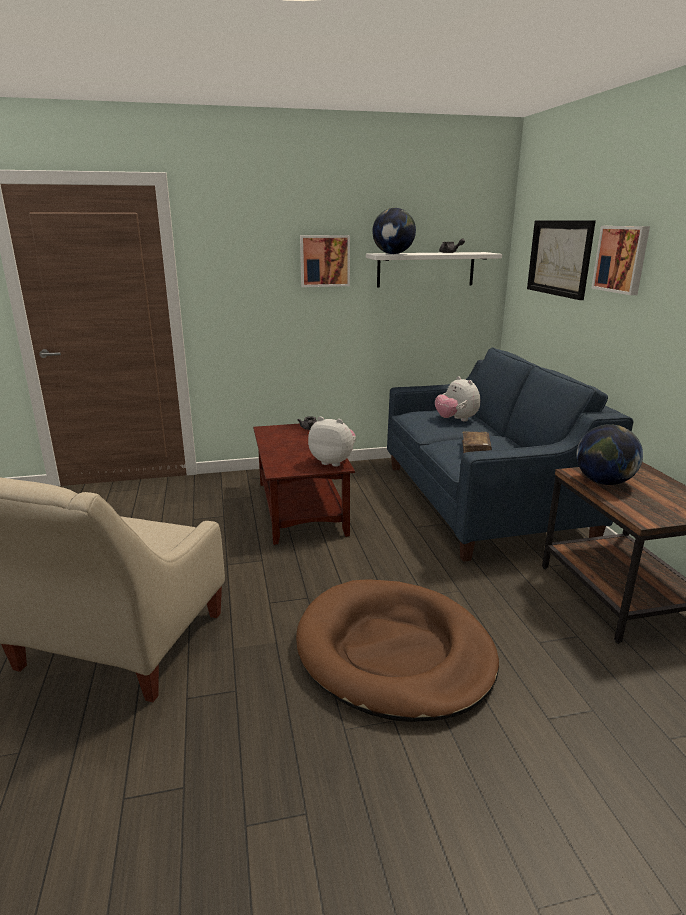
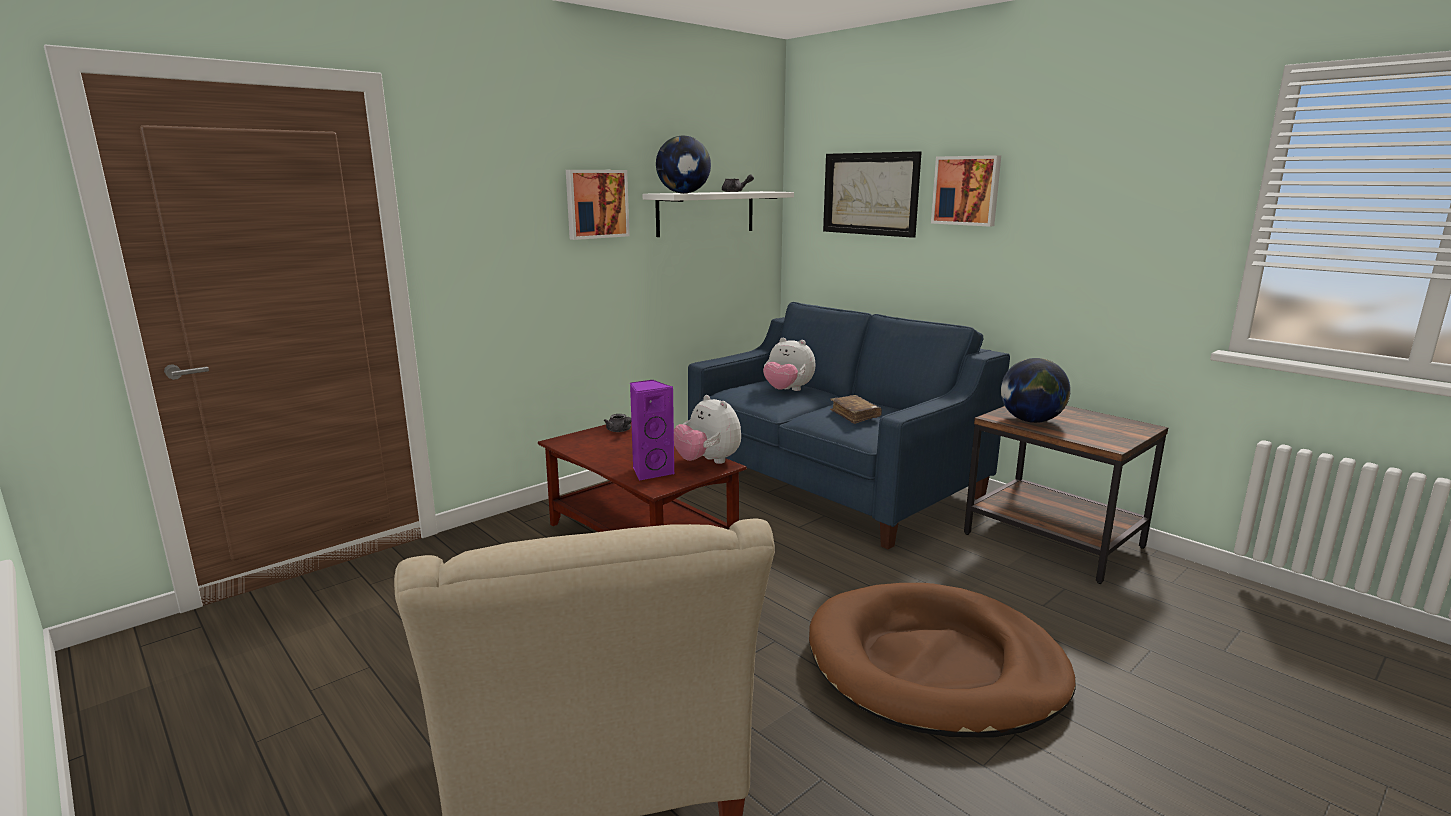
camera: 30 degrees left, 5 degrees down
(289, 460) = (651, 472): none -> purple speaker
(333, 461) = (707, 462): plush toy -> plush toy turned 120 degrees counterclockwise

